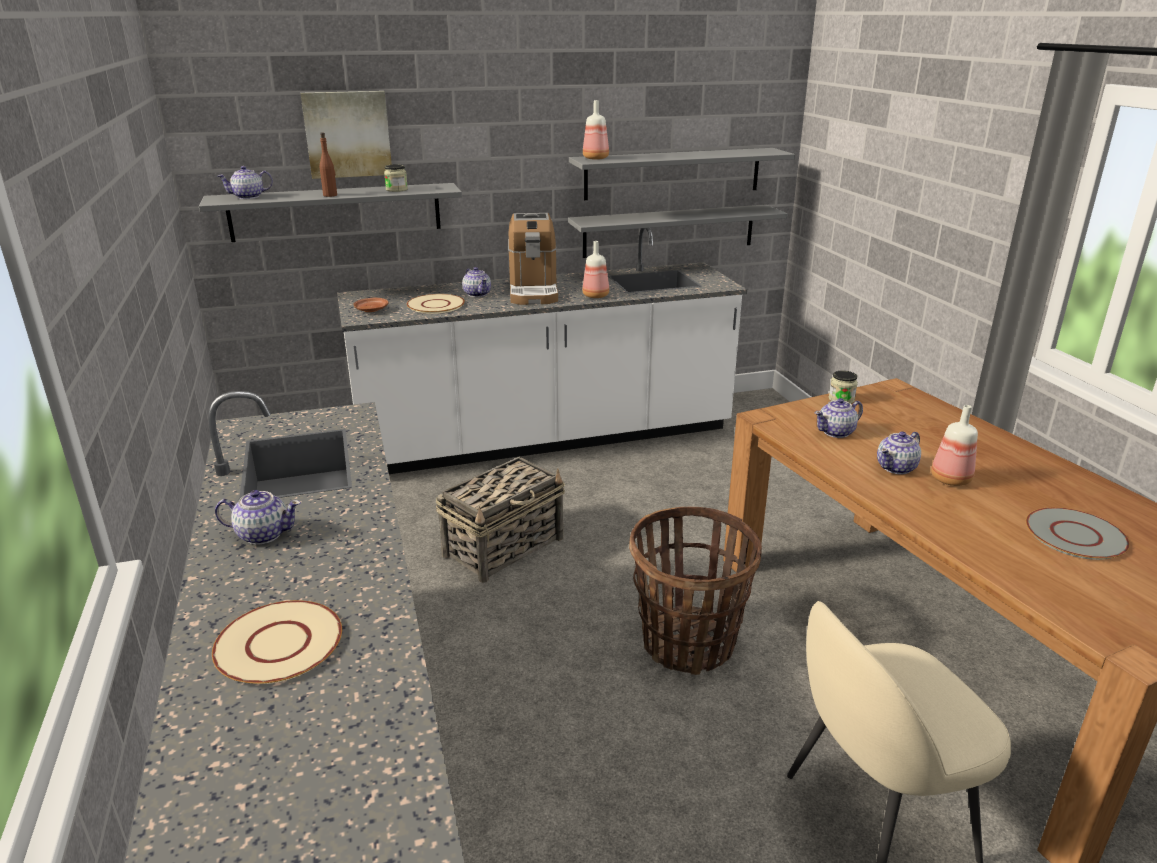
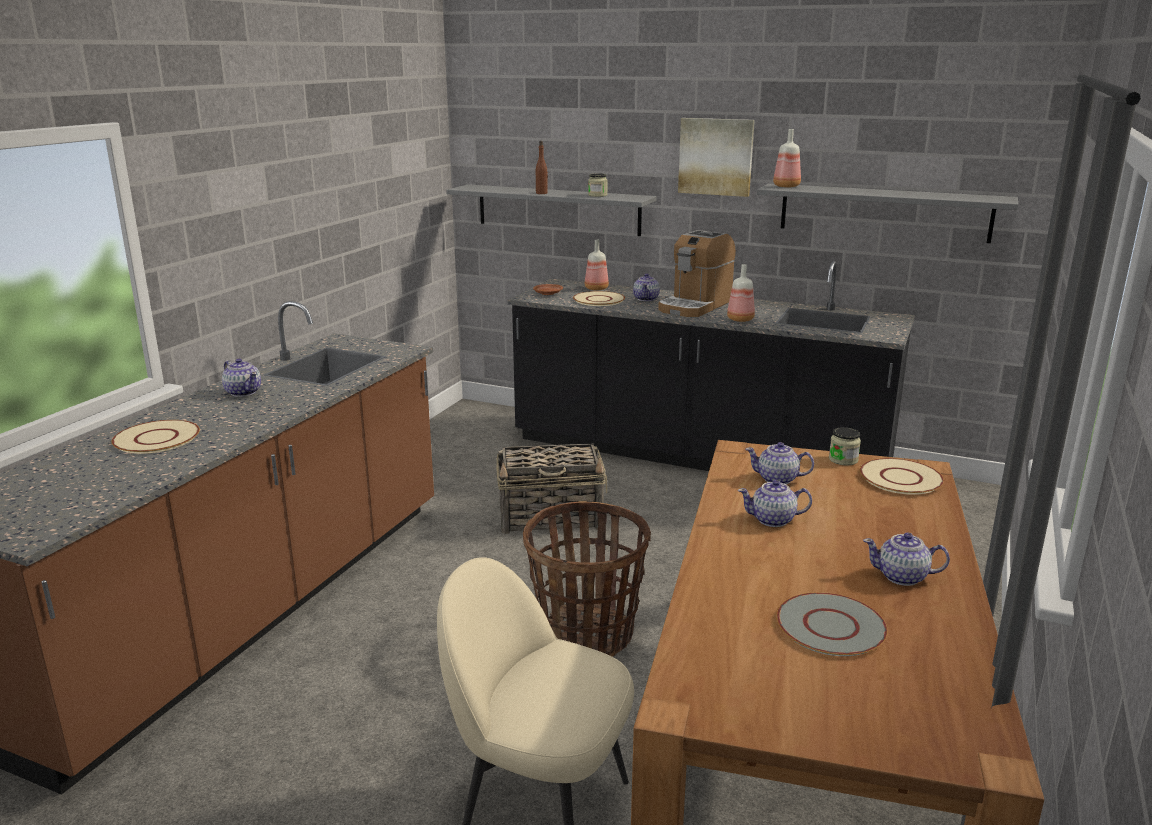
camera: 40 degrees right, 5 degrees down
(248, 197) = (489, 188): teapot -> teapot (902, 577)
(347, 134) = (573, 145): picture -> picture (716, 156)
(546, 439) = (697, 457): white counter -> black counter
(669, 231) = (875, 274): grey shelf -> none
(898, 401) = (901, 478): none -> beige plate
(949, 479) = (804, 545): bottle -> bottle (595, 288)

